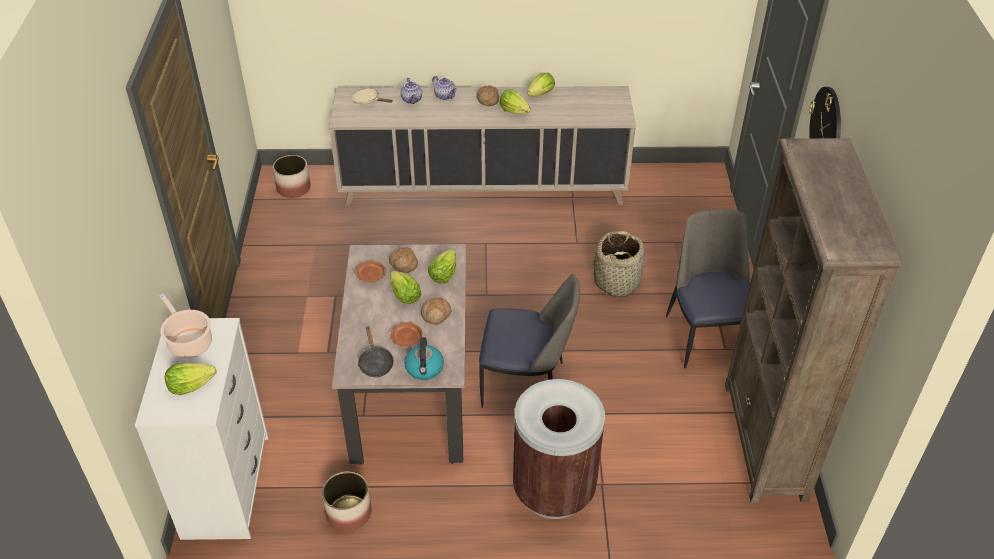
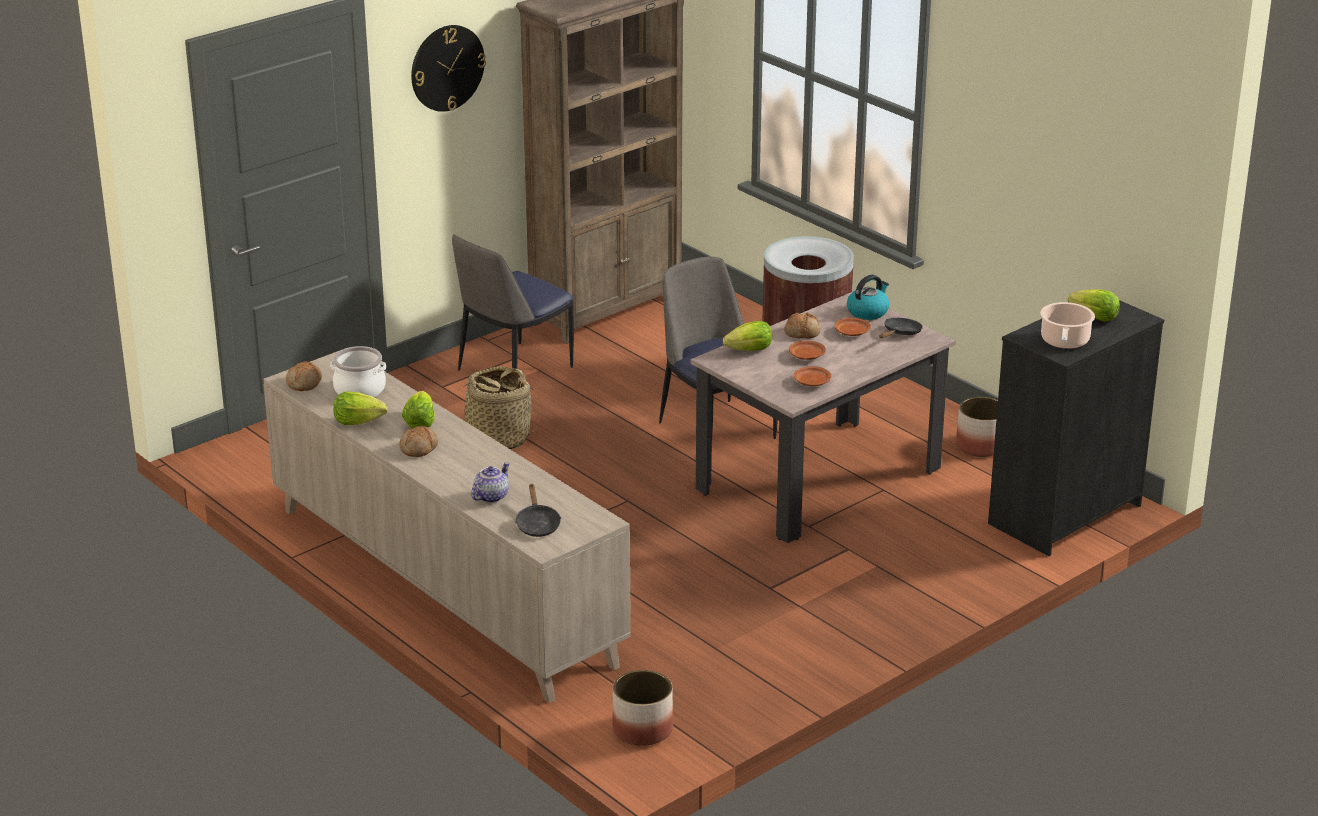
camera: 130 degrees left, 15 degrees down
(227, 486) = (1064, 514): white dresser -> black dresser
(368, 101) = (537, 524): beige frying pan -> black frying pan
(403, 264) = (770, 374): bread -> bread (305, 383)
(404, 295) = (807, 356): lettuce -> brown plate
(445, 96) = (450, 479): teapot -> none
(576, 108) = (359, 390): none -> cooking pot

